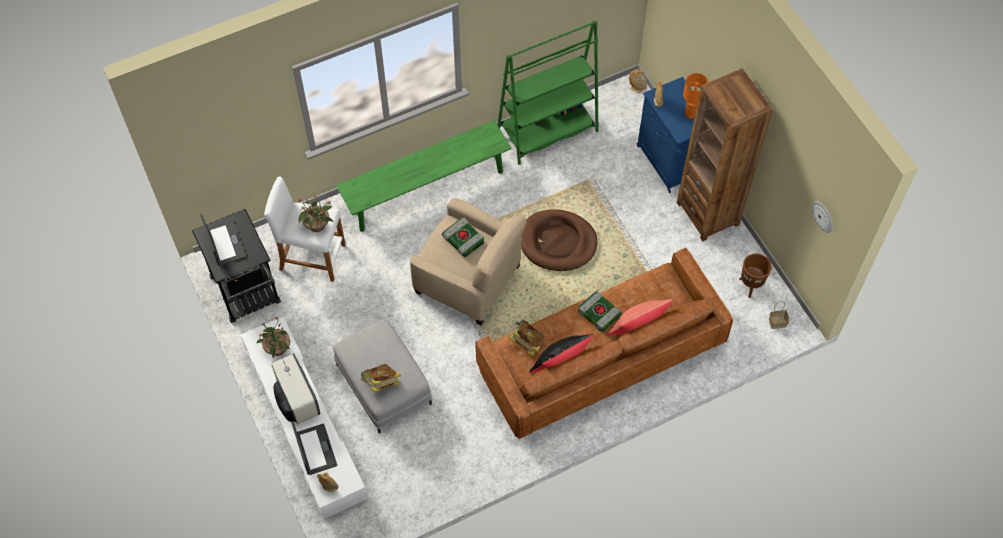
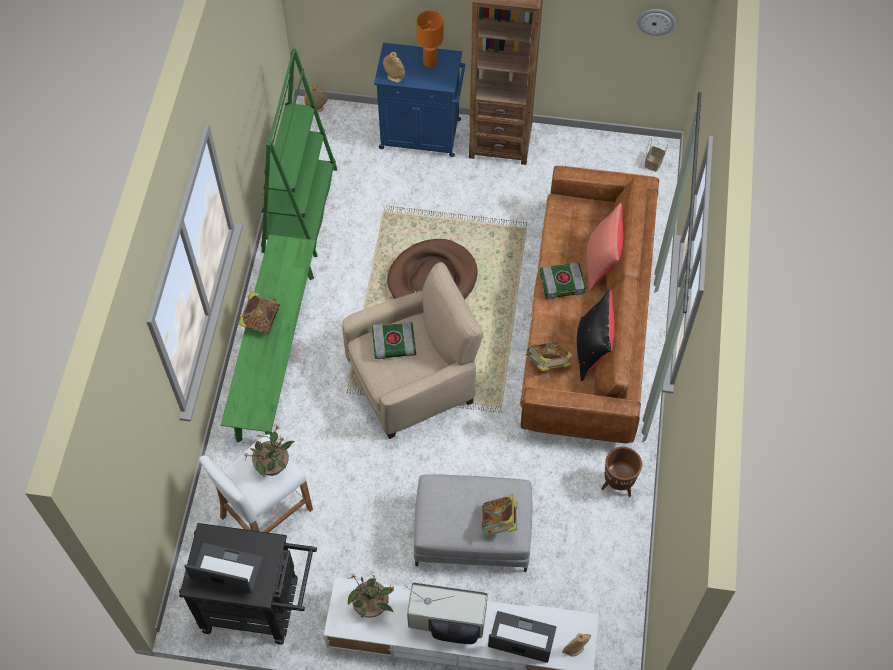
camera: 55 degrees left, 0 degrees up
(426, 157) = (260, 320): none -> book
(750, 286) = (602, 159): brown planter -> brown planter (618, 485)

